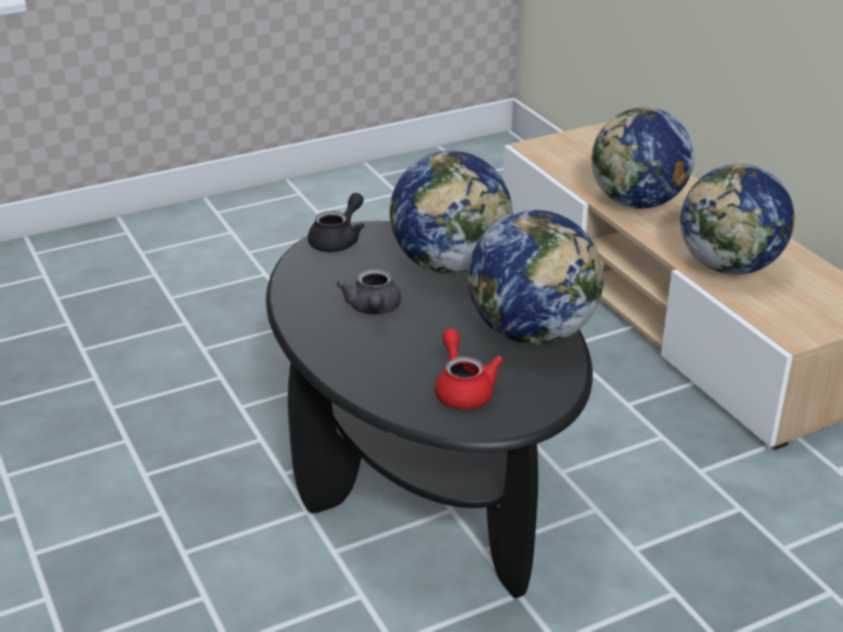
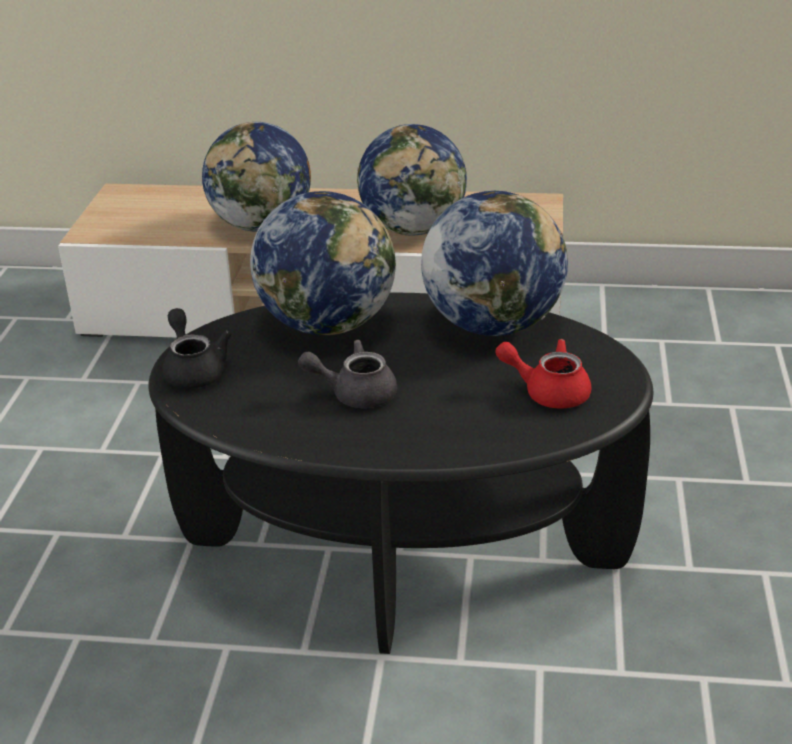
camera: 55 degrees left, 0 degrees up
(373, 309) = (354, 393): grey teapot -> grey teapot turned 150 degrees clockwise

